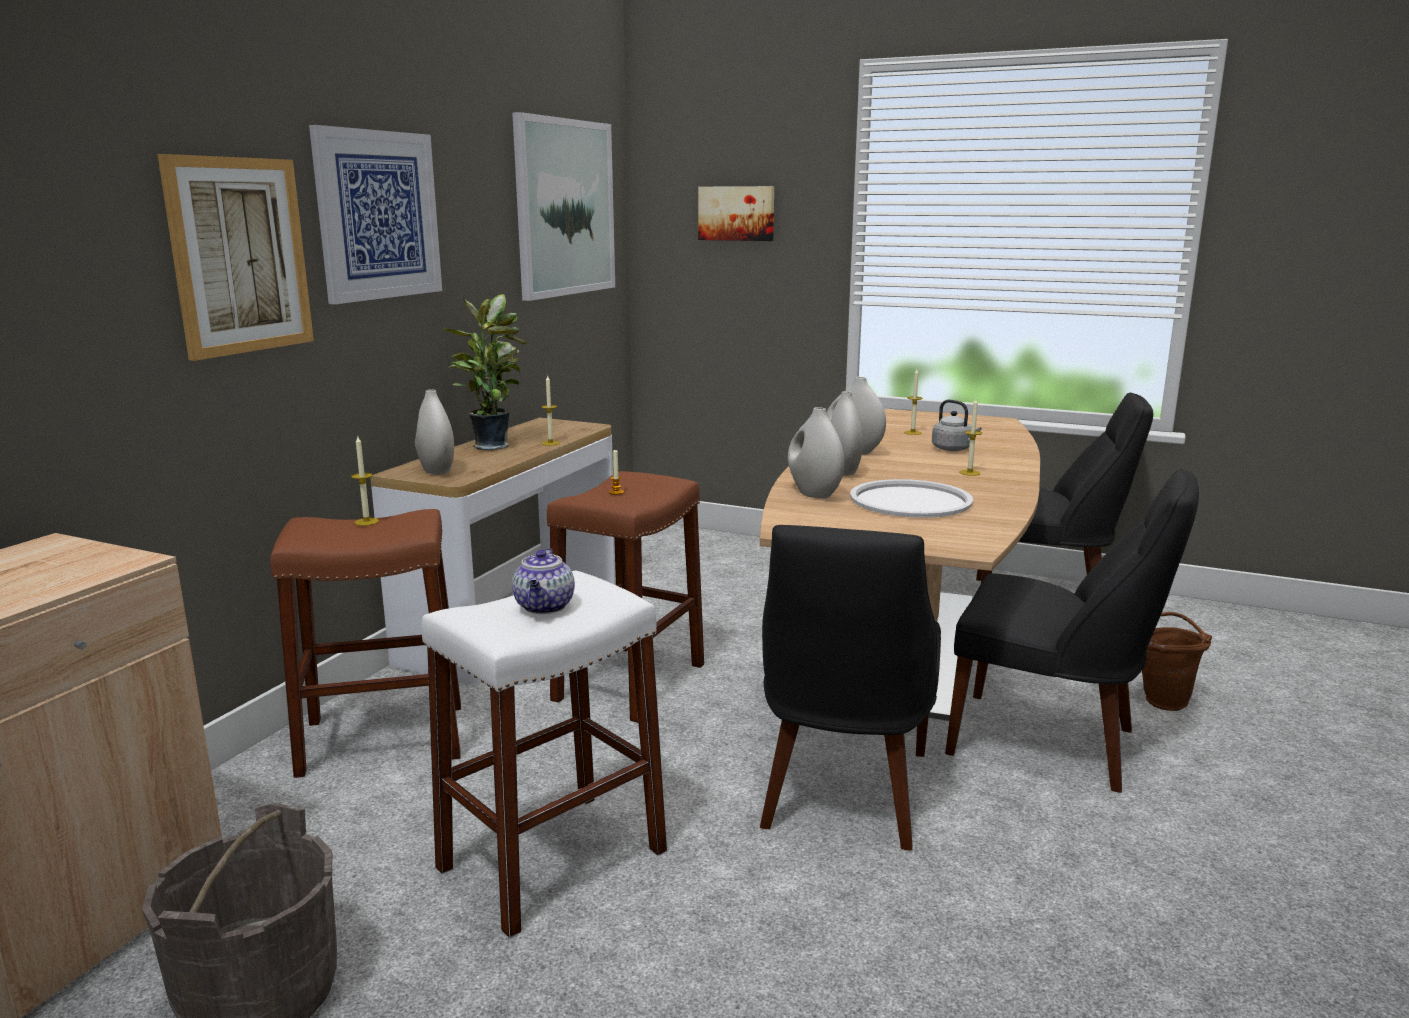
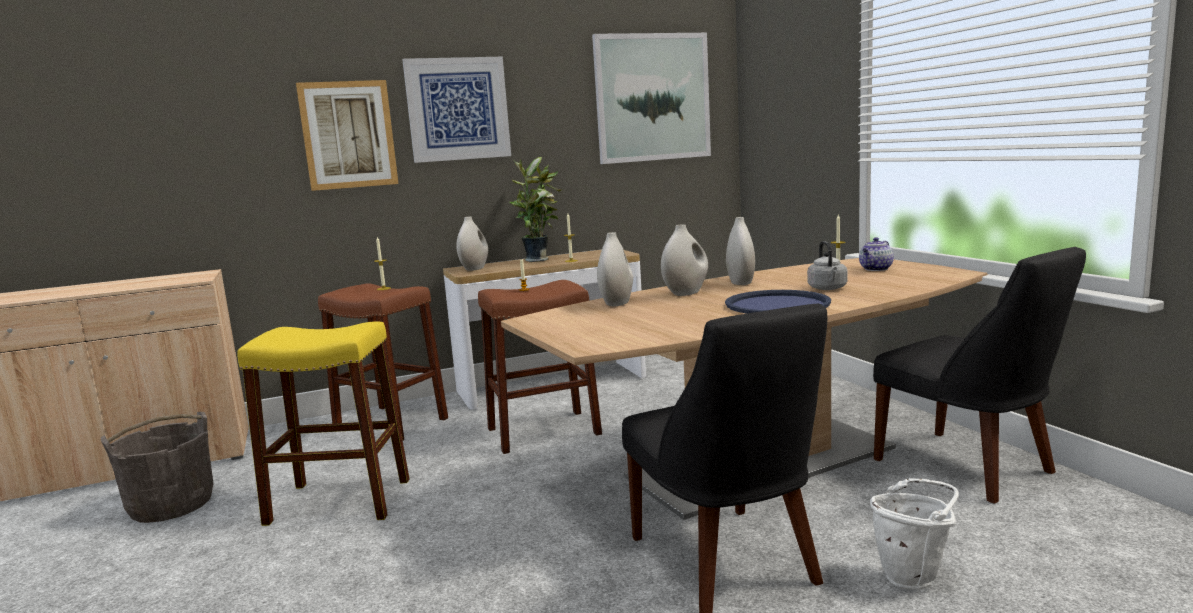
camera: 45 degrees right, 5 degrees down
(545, 607) = (315, 333): teapot -> teapot (876, 269)
(553, 859) = (339, 501): white stool -> yellow stool
(737, 213) = (792, 90): picture -> none
(843, 794) = (521, 532): black chair -> none
(910, 501) = (661, 315): white tray -> none
(969, 473) = (777, 305): candle -> blue tray
(1163, 699) = (913, 576): brown bucket -> white bucket

